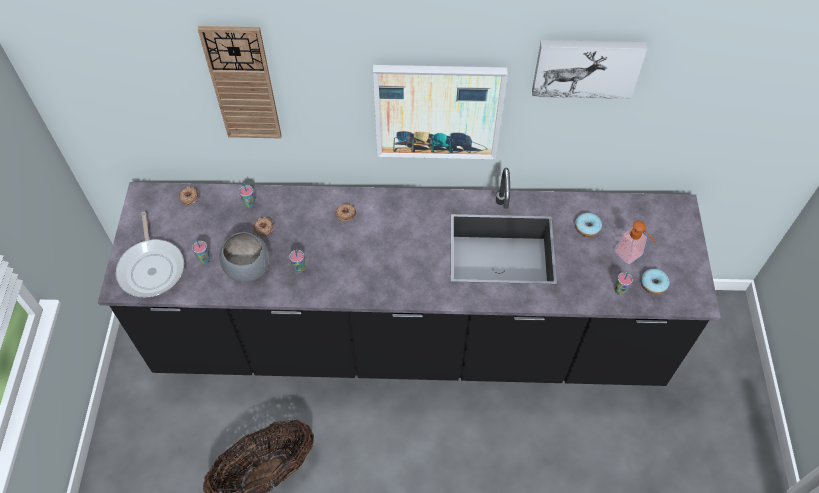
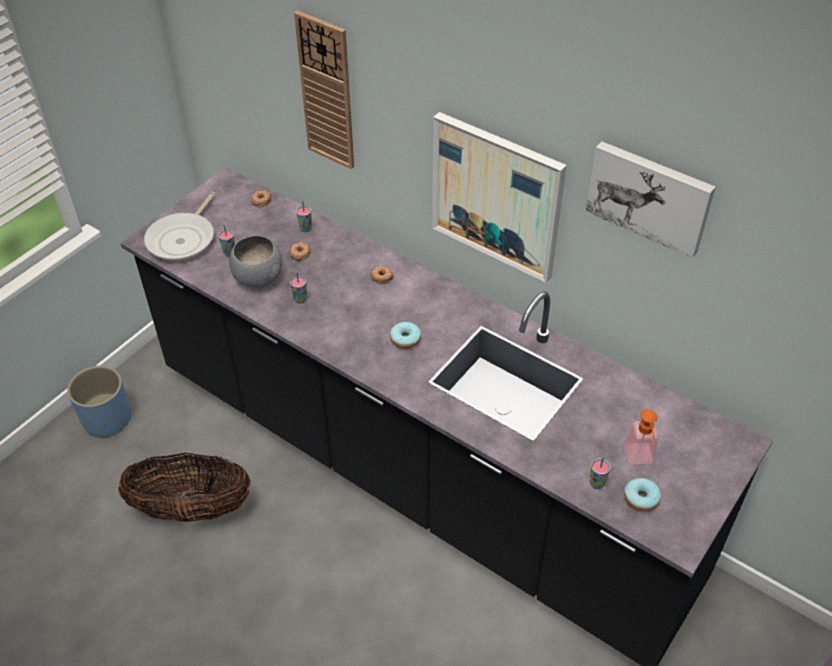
camera: 35 degrees right, 10 degrees down
(131, 446) = (107, 419): none -> blue planter
(587, 227) = (613, 408): donut -> donut (405, 339)

